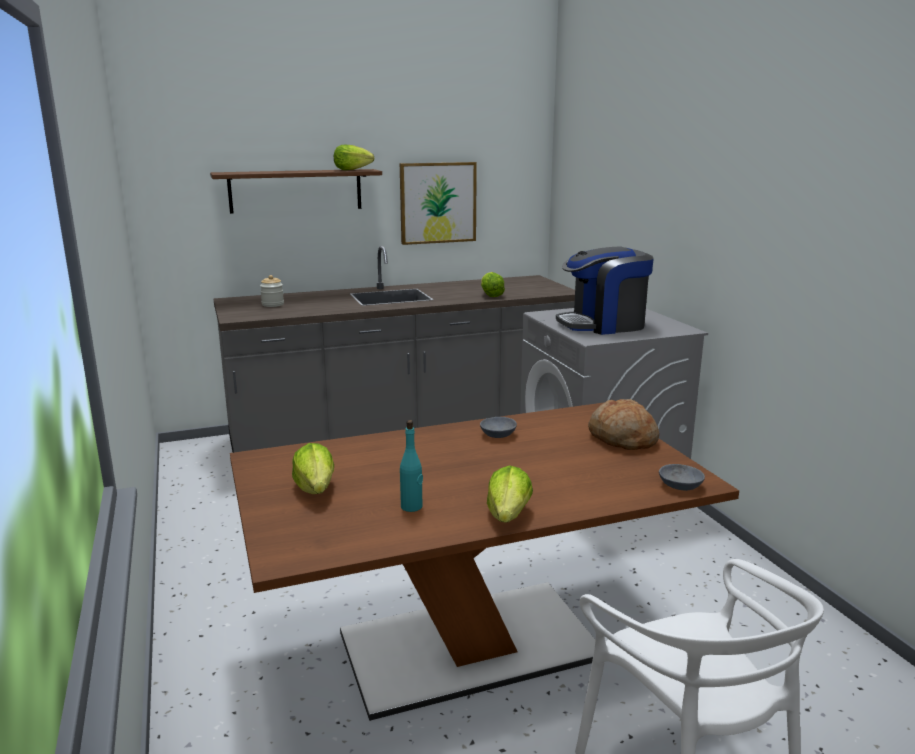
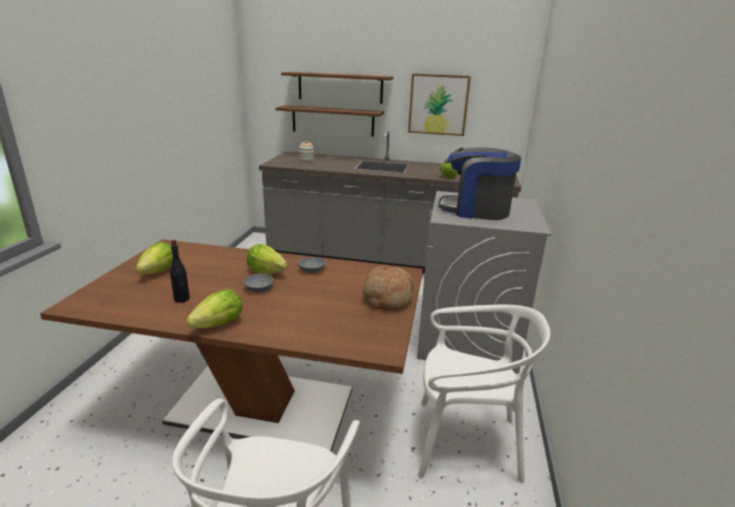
camera: 30 degrees right, 5 degrees up
(288, 241) = (333, 121): none -> brown shelf
(352, 170) = (373, 75): lettuce -> lettuce (266, 272)
(411, 507) = (182, 299): turquoise bottle -> black bottle
(679, 486) = (362, 346): grey bowl -> grey bowl (258, 289)
(712, 590) = (465, 443): none -> white chair

